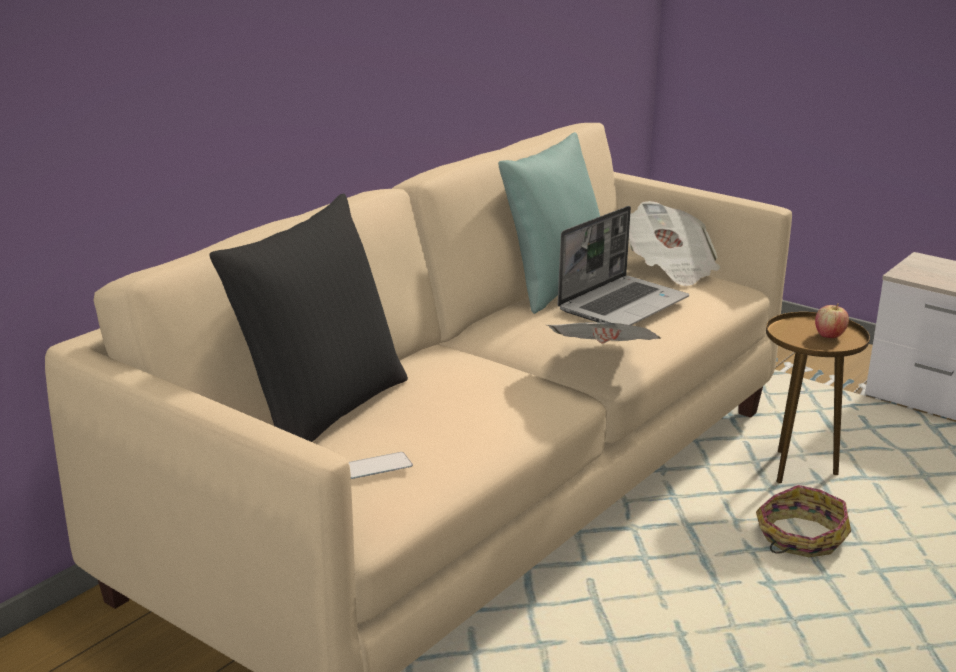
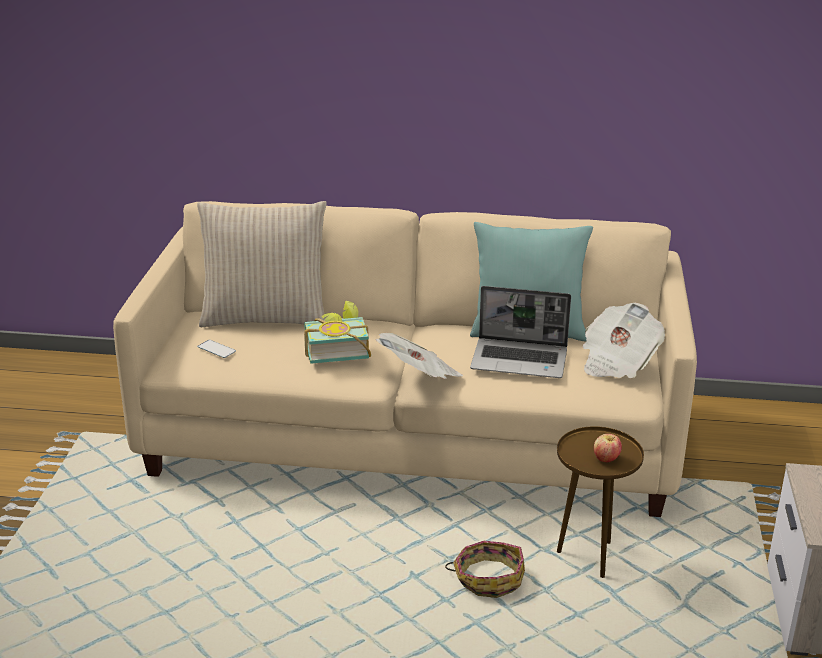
camera: 60 degrees right, 5 degrees up
(320, 411) = (265, 317): black pillow -> beige pillow
(481, 388) = (336, 349): none -> book

